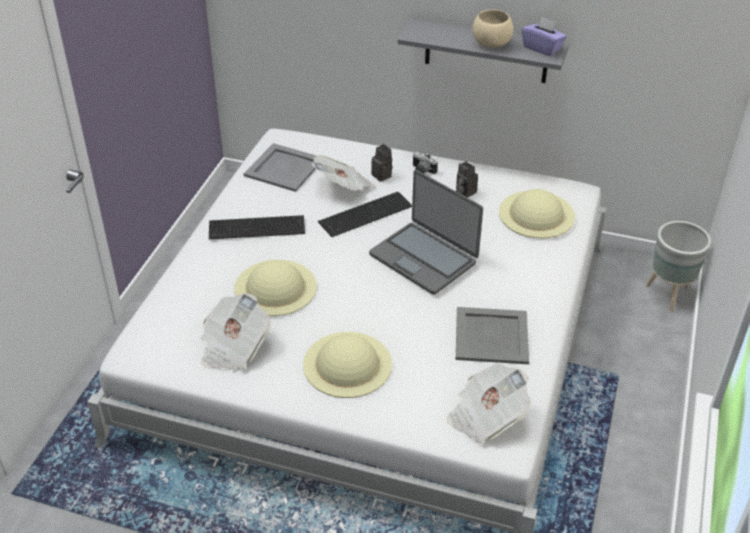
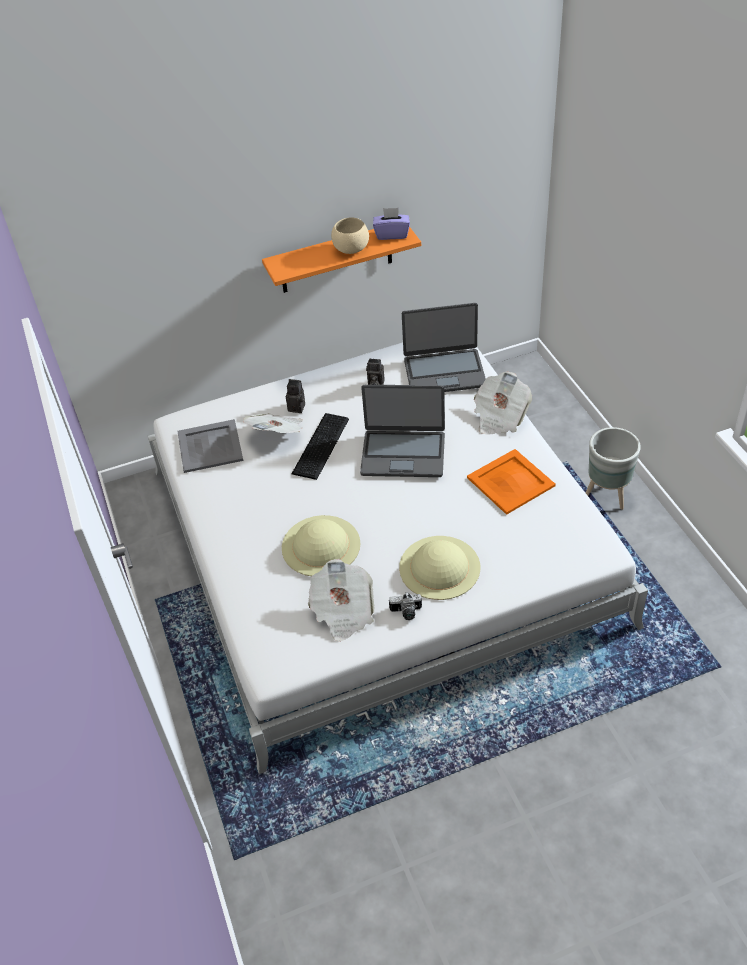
camera: 35 degrees left, 5 degrees up
(258, 228) = (250, 508): keyboard -> none
(421, 171) = (324, 386): camera -> camera (406, 613)
(486, 51) = (336, 258): grey shelf -> orange shelf
(486, 417) = (569, 540): newspaper -> newspaper (499, 416)
(491, 335) = (510, 481): grey tray -> orange tray
(536, 214) = (444, 372): beige hat -> laptop
(667, 295) = (540, 384): grey planter -> grey planter (606, 496)

